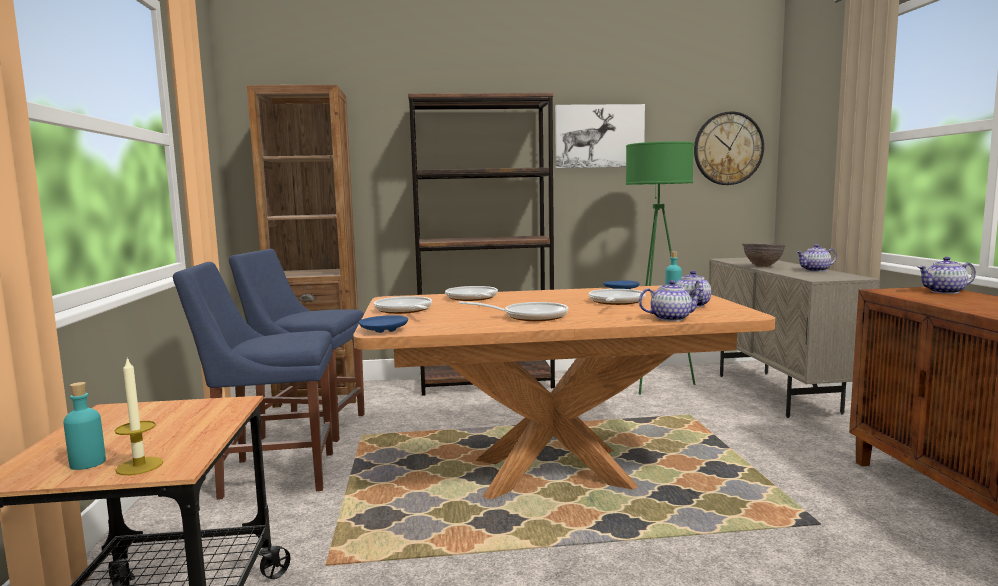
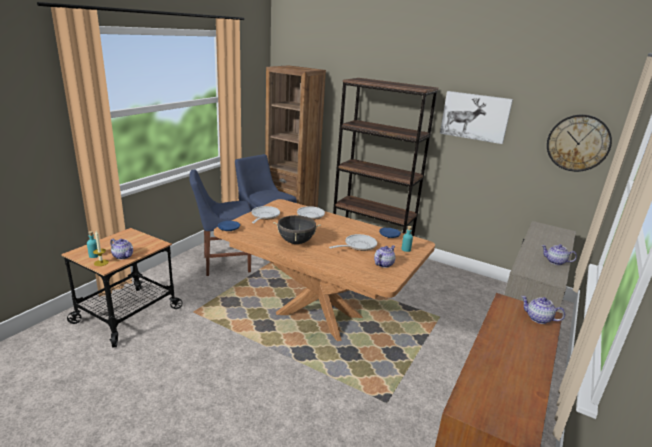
camera: 35 degrees right, 15 degrees up
(272, 474) = (223, 264): blue chair -> blue chair turned 45 degrees counterclockwise
(530, 316) = (296, 242): frying pan -> black cooking pot
(655, 384) = (459, 289): green floor lamp -> none
(670, 318) = (345, 270): teapot -> teapot (123, 256)
(763, 266) = (534, 244): brown bowl -> none

